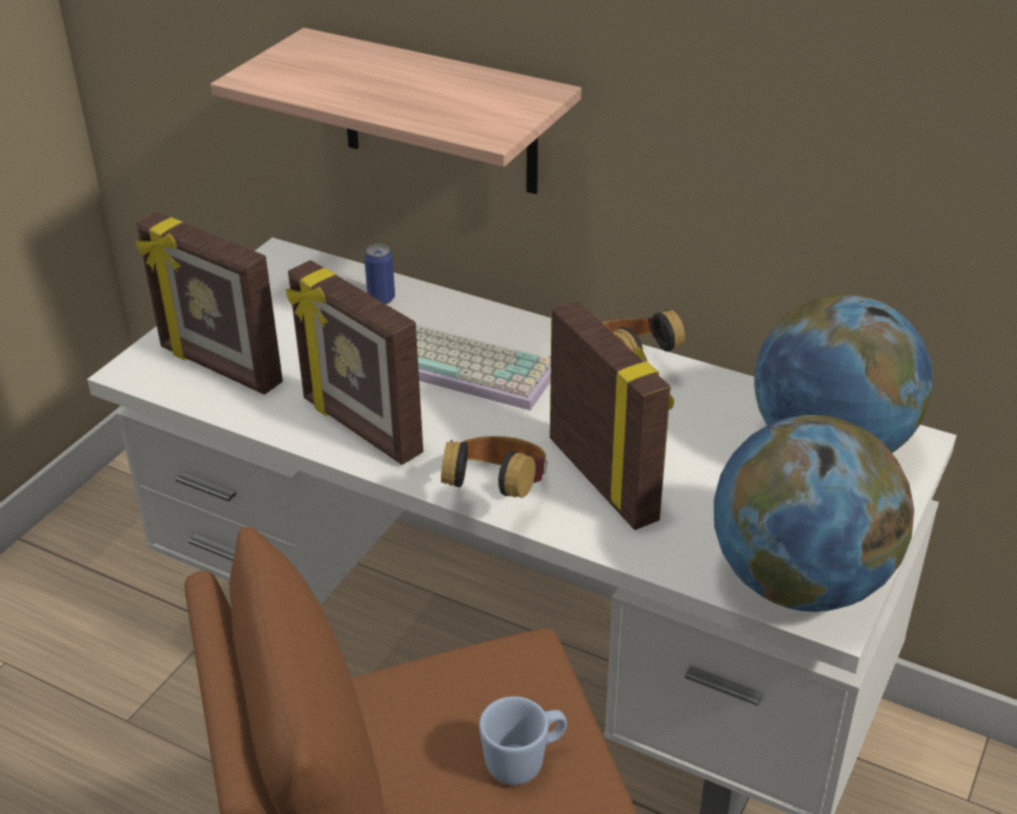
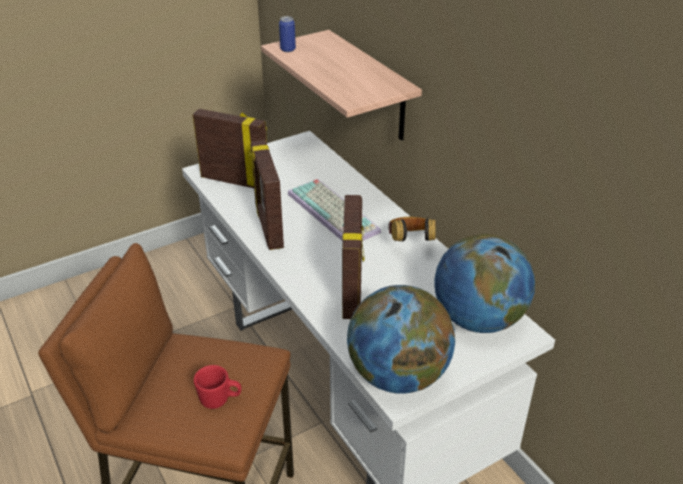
camera: 30 degrees right, 0 degrees up
(219, 367) = (235, 180): picture frame -> picture frame turned 135 degrees clockwise
(381, 298) = (330, 173): can -> can (288, 49)
(497, 493) = (299, 278): headphones -> none
(524, 761) = (220, 400): blue mug -> red mug

